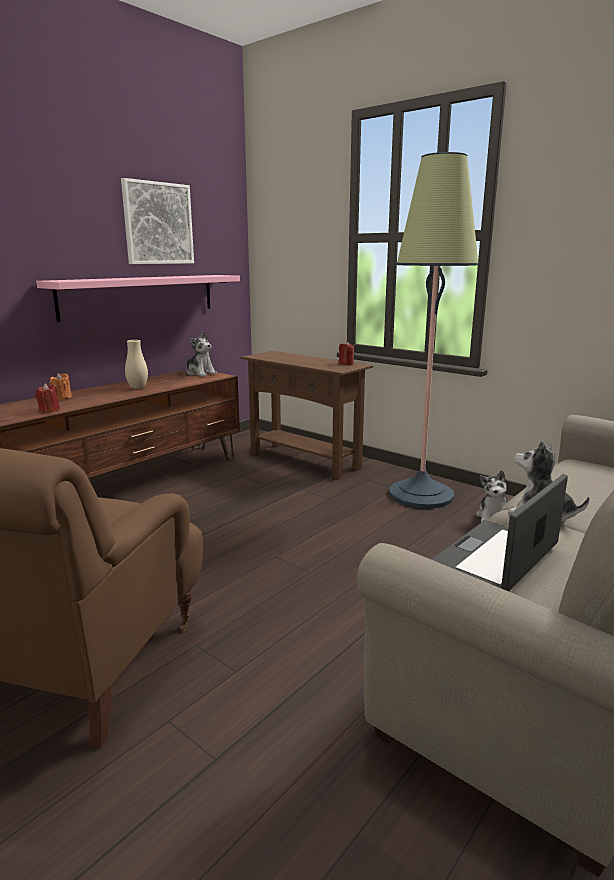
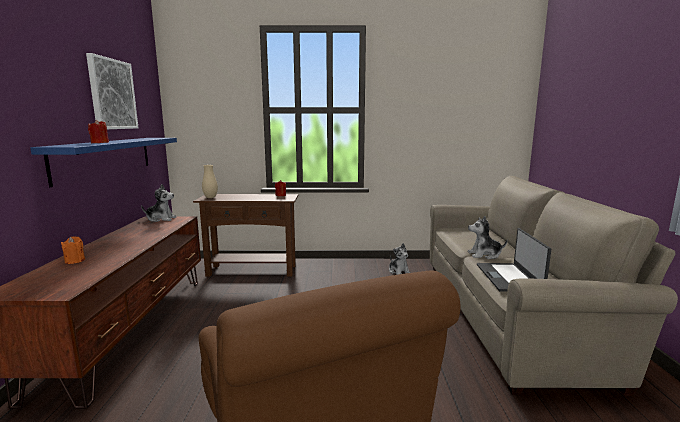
camera: 40 degrees left, 5 degrees down
(49, 410) = (92, 273): red candle -> red candle (100, 143)
(138, 388) = (133, 238): beige vase -> beige vase (210, 197)
(140, 296) = (106, 157): pink shelf -> blue shelf
(421, 495) = (350, 271): floor lamp -> none

